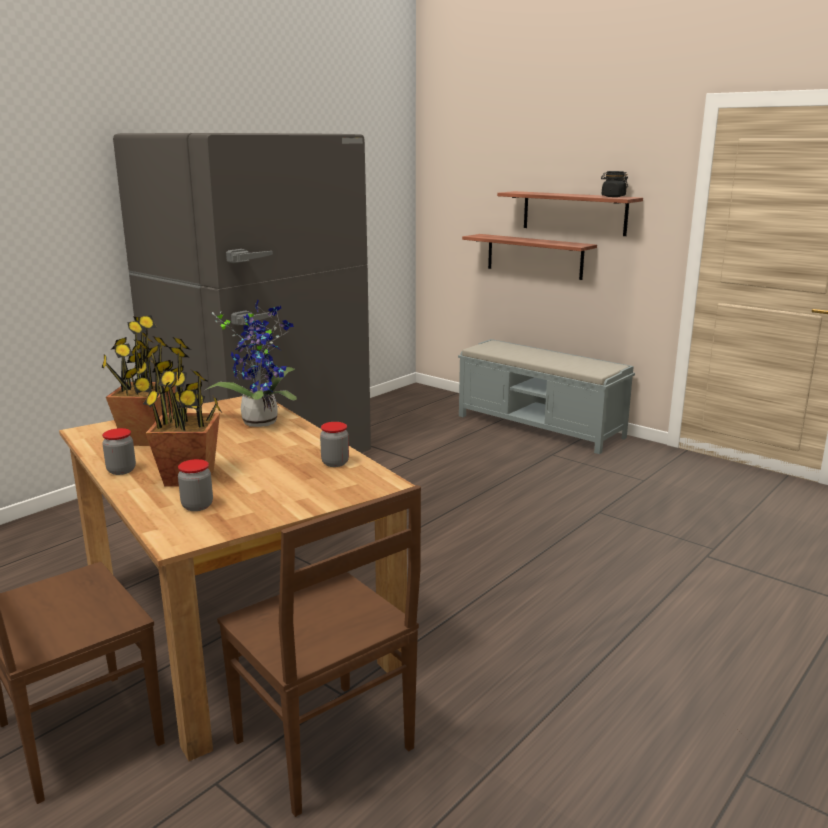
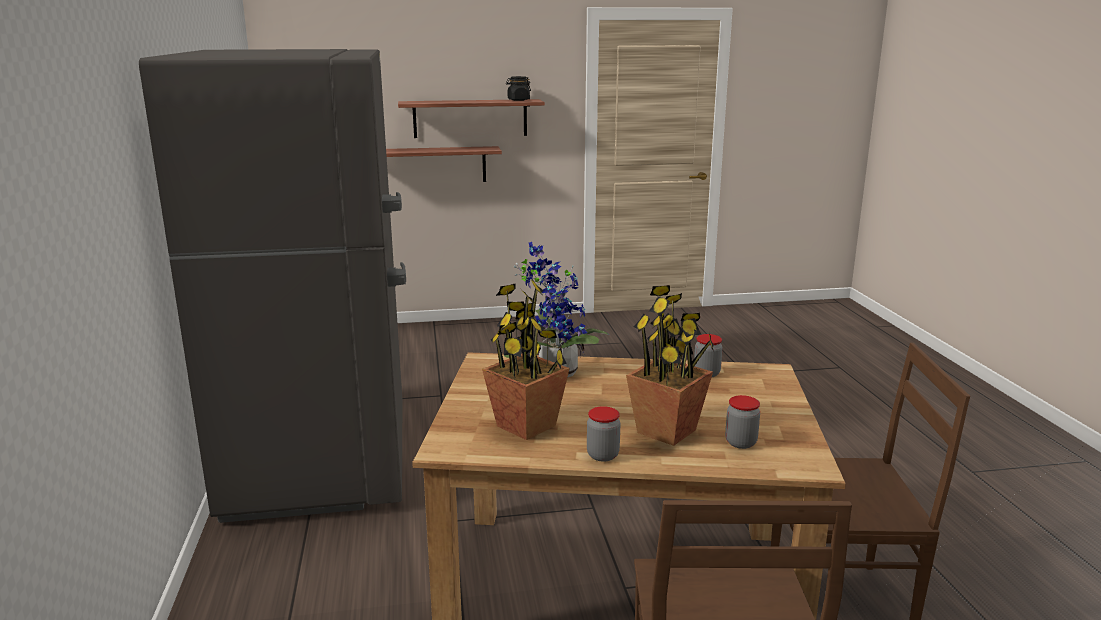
camera: 50 degrees left, 0 degrees up
(540, 427) = (477, 330): grey bench -> none

